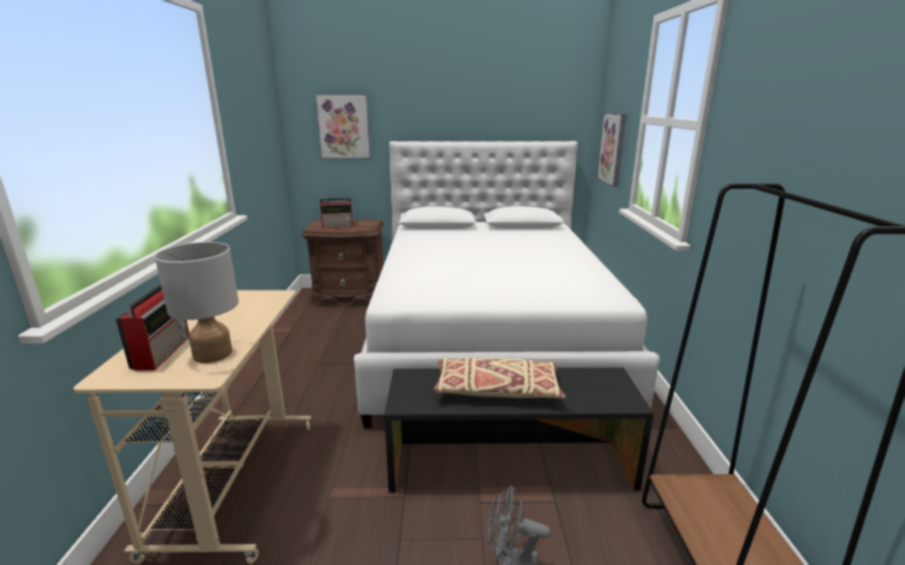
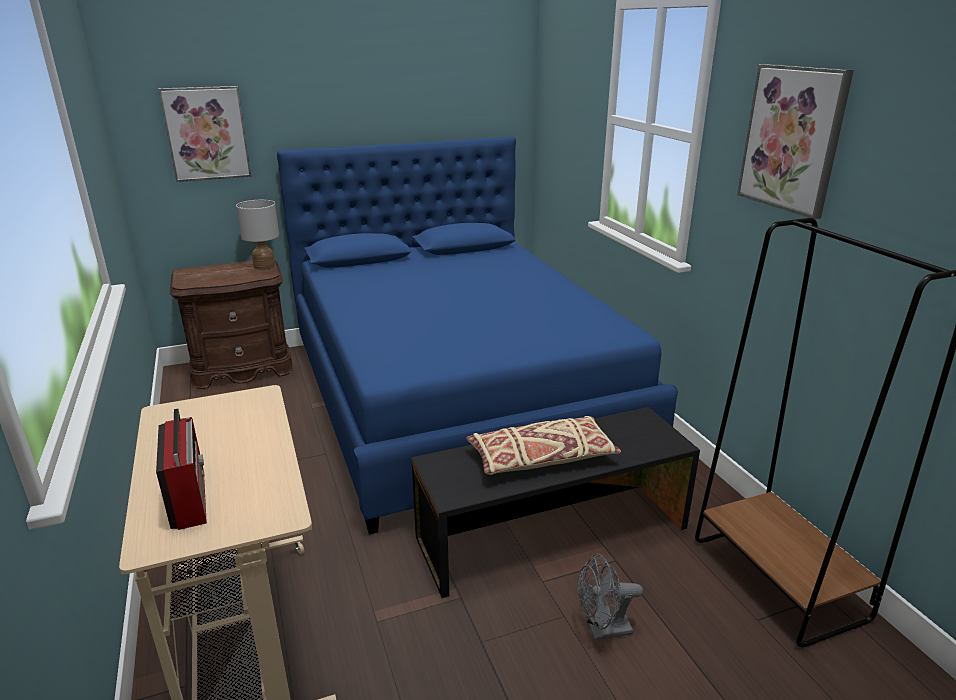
camera: 20 degrees left, 5 degrees up
(213, 354) = (260, 487): grey table lamp -> grey table lamp (264, 266)
(338, 226) = (219, 274): radio -> none
(489, 339) = (457, 396): white bed -> blue bed
(612, 149) = (564, 147): picture -> picture (792, 139)

